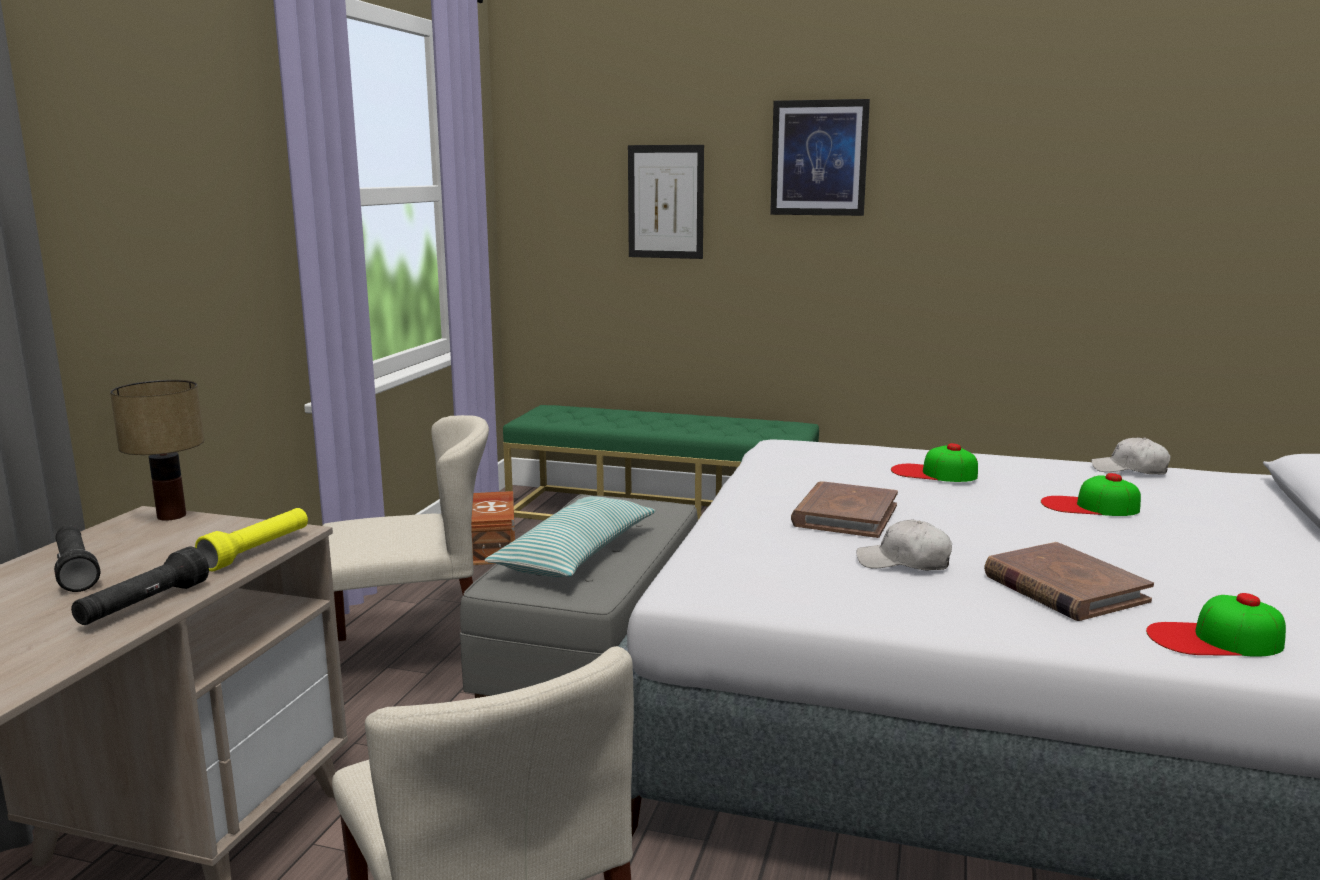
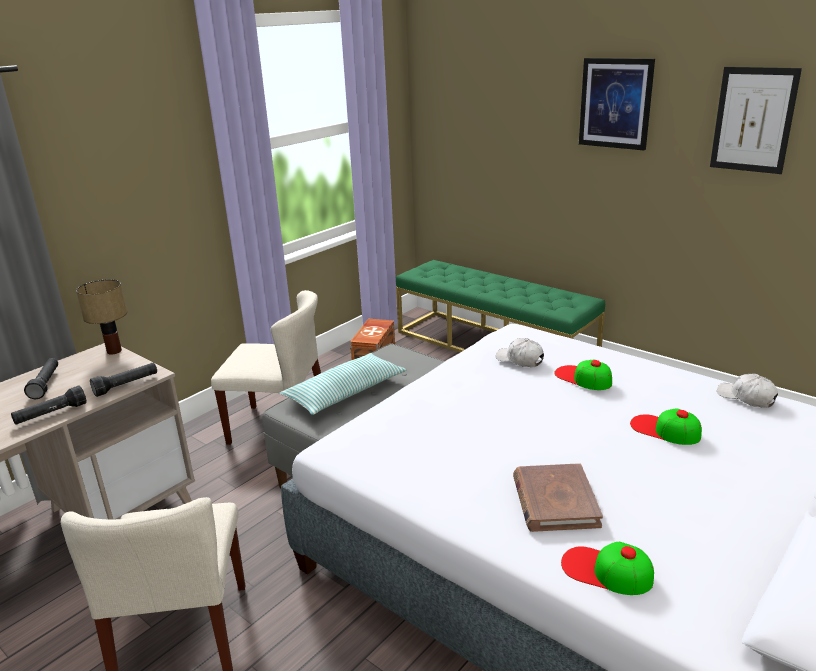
camera: 25 degrees right, 10 degrees up
(258, 551) = (126, 385): yellow flashlight -> black flashlight
(665, 202) = (511, 129): picture -> picture (753, 120)
(845, 515) = (482, 406): brown book -> none
(904, 562) = (475, 455): white cap -> white cap (520, 360)

